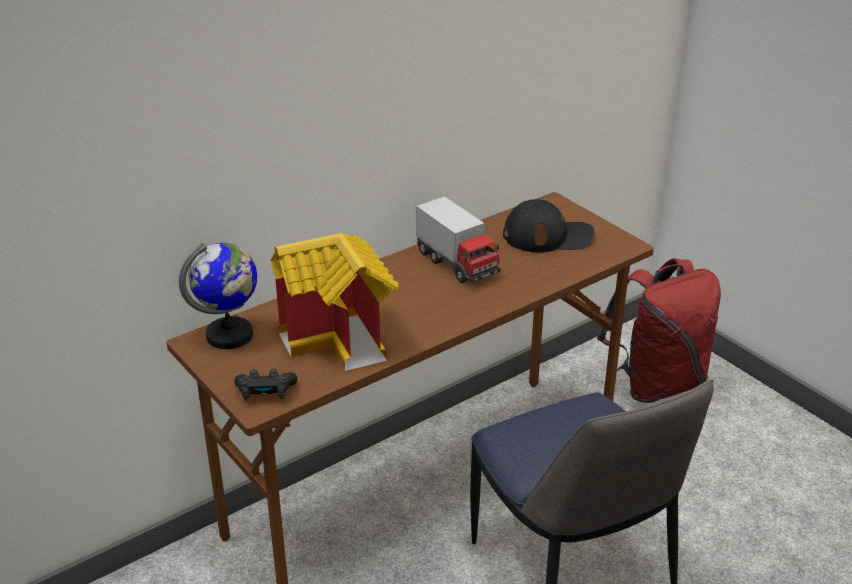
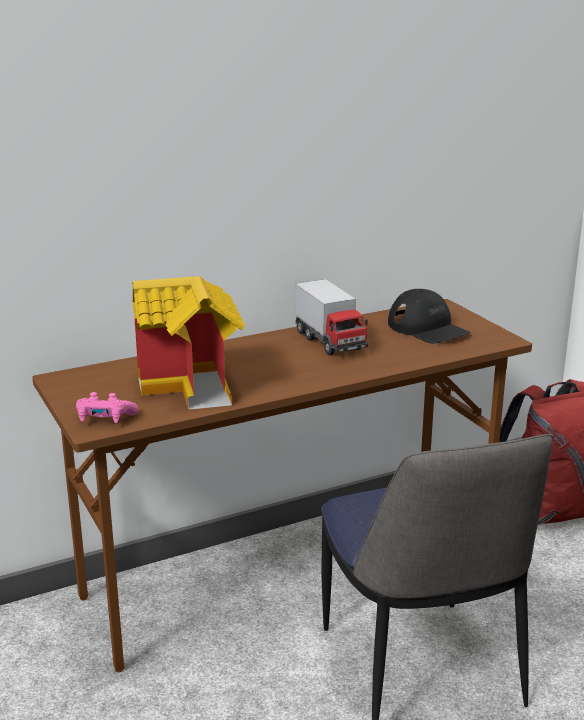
camera: 10 degrees right, 10 degrees down
(230, 335) = (92, 376): globe -> none
(265, 393) = (104, 419): black game controller -> pink game controller
(548, 236) = (428, 328): black cap -> black cap turned 45 degrees clockwise

